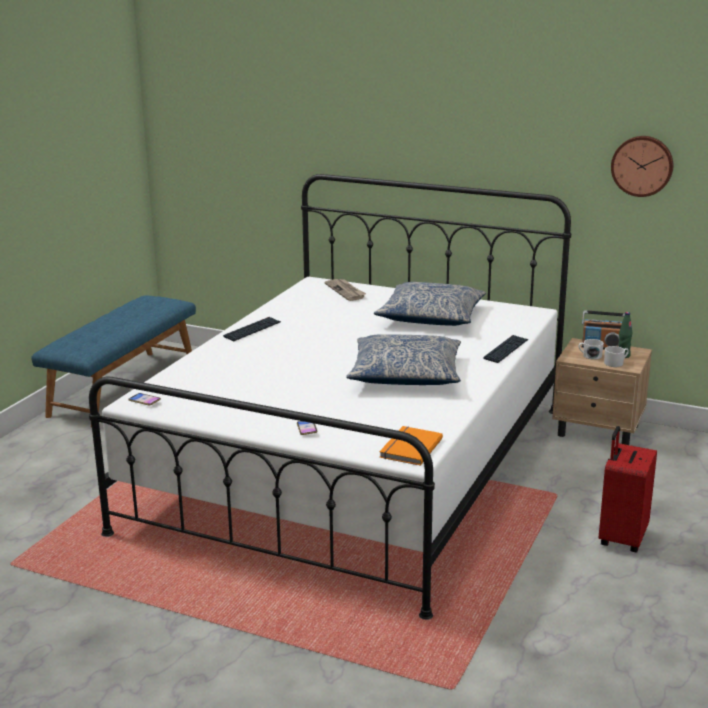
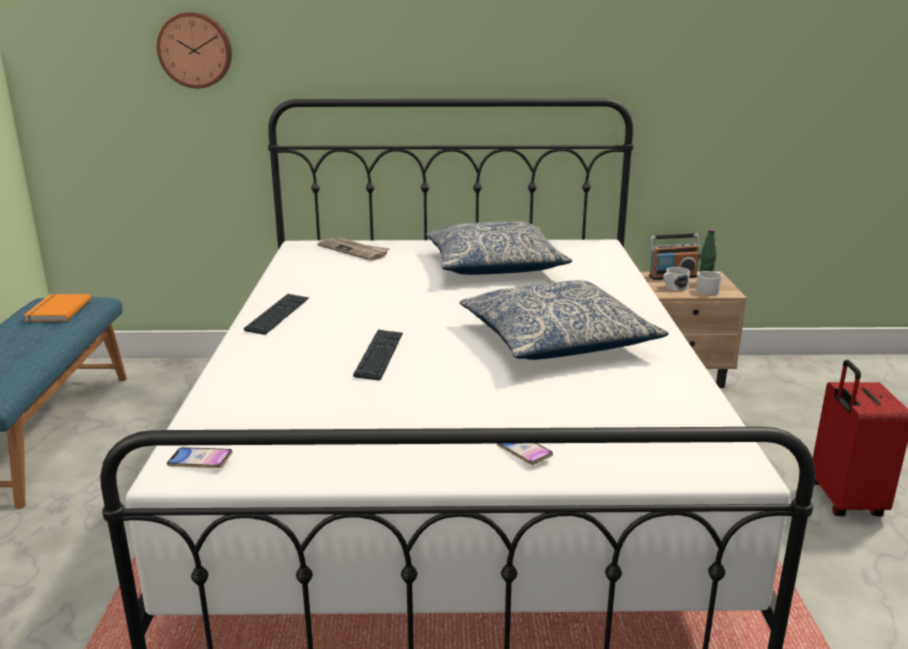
camera: 25 degrees left, 0 degrees up
(409, 448) = (705, 449): orange book -> orange book (56, 310)
(506, 350) = (631, 289): keyboard -> keyboard (379, 355)
(642, 165) = (712, 53): wall clock -> wall clock (195, 50)

